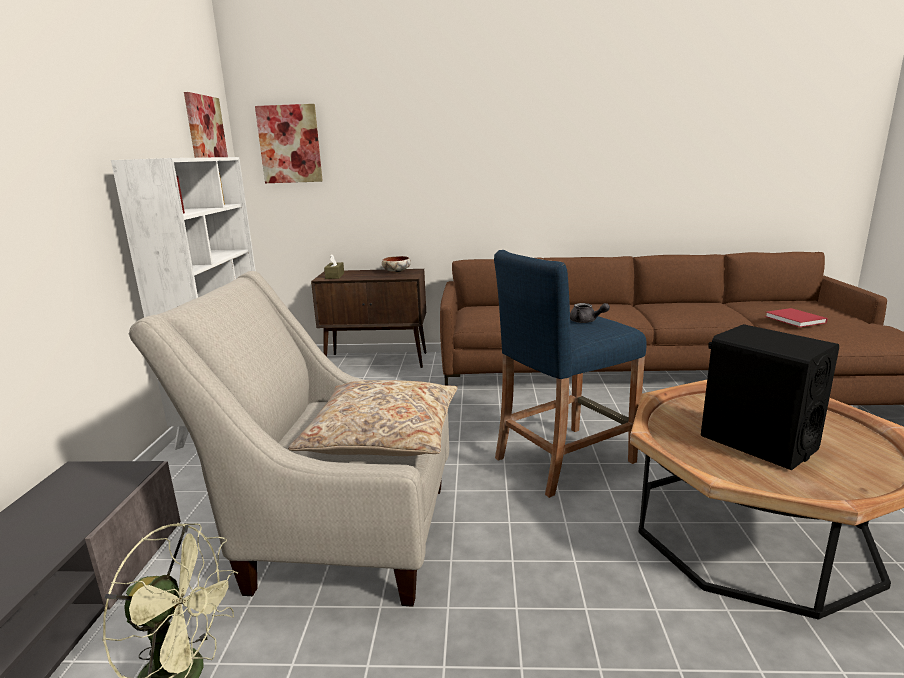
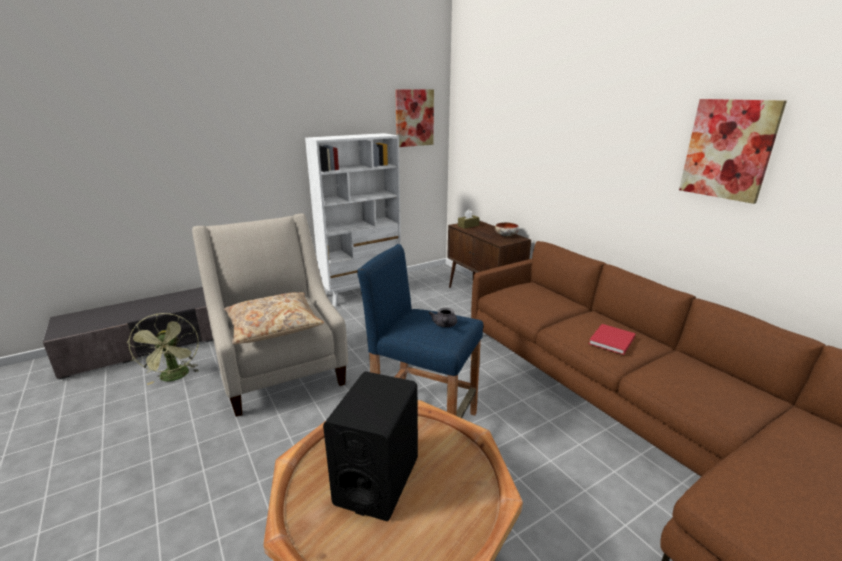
camera: 55 degrees right, 5 degrees up
(290, 144) = (473, 123): picture -> picture (728, 149)
(796, 320) = (787, 471): red book -> red book (611, 341)

